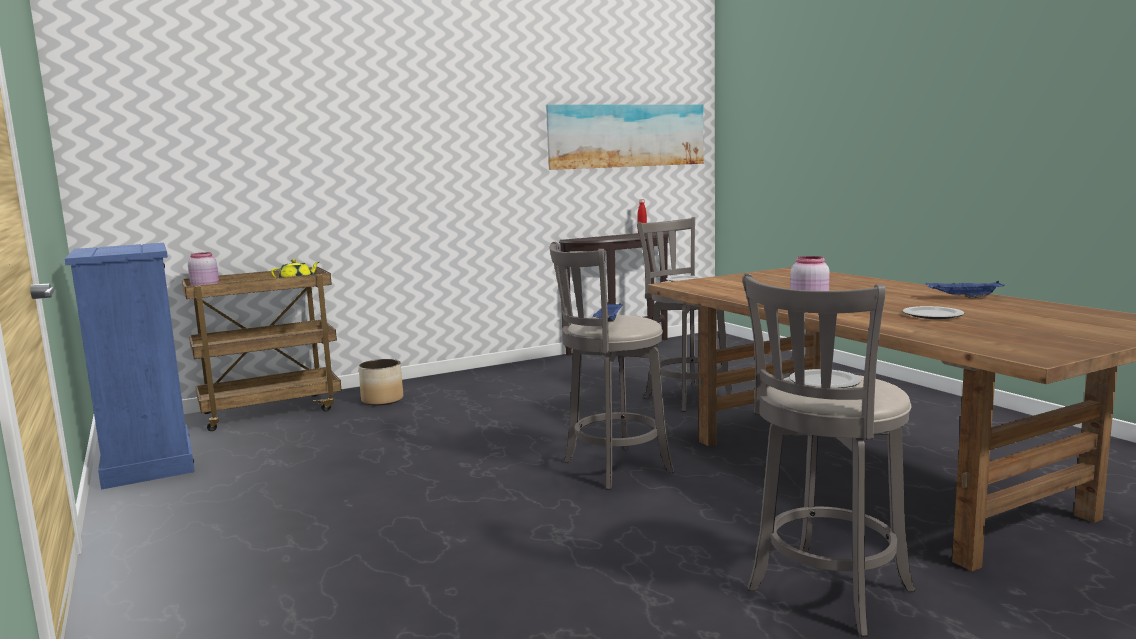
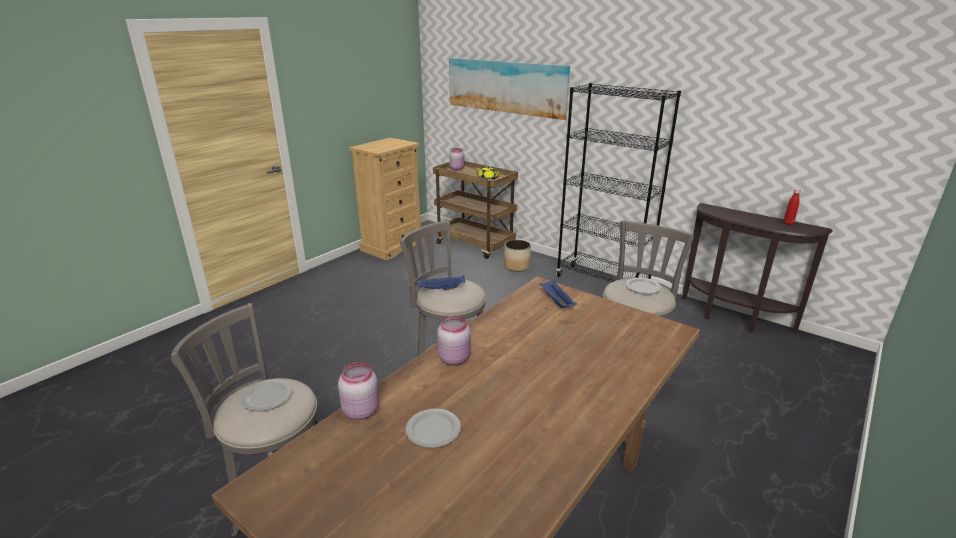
camera: 65 degrees right, 15 degrees up
(148, 462) = (392, 247): blue dresser -> beige dresser
(490, 373) = (602, 282): none -> black bookcase
(626, 136) = (809, 118): picture -> picture (506, 86)
(897, 329) = (361, 410): none -> pink jar
(963, 298) = (545, 451): blue tray -> blue tray (556, 301)

